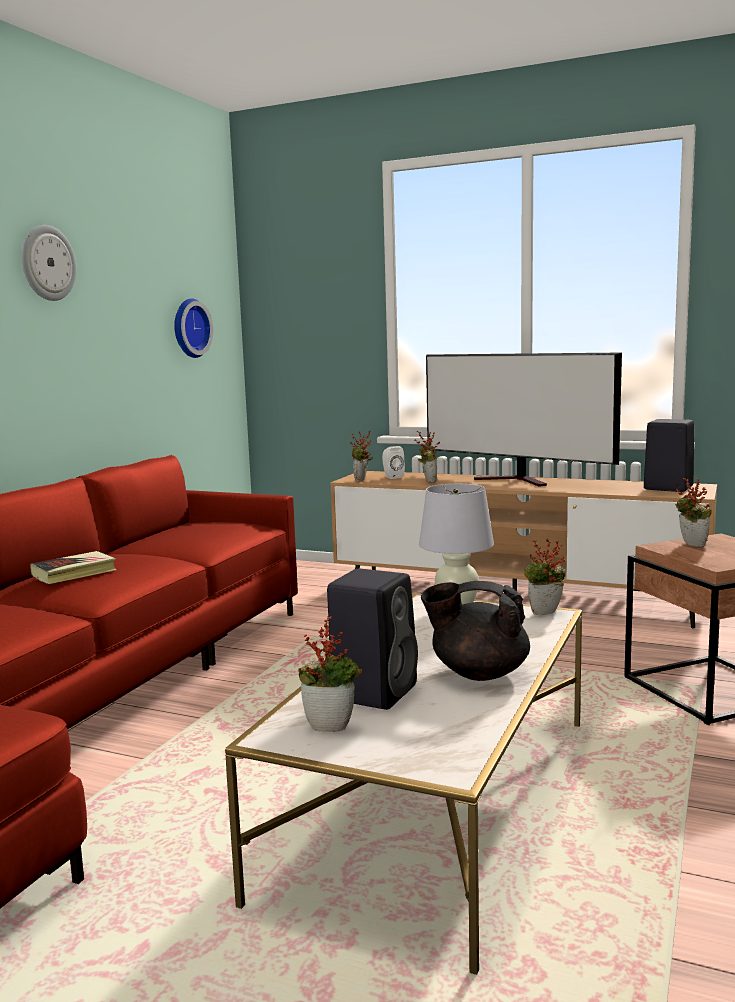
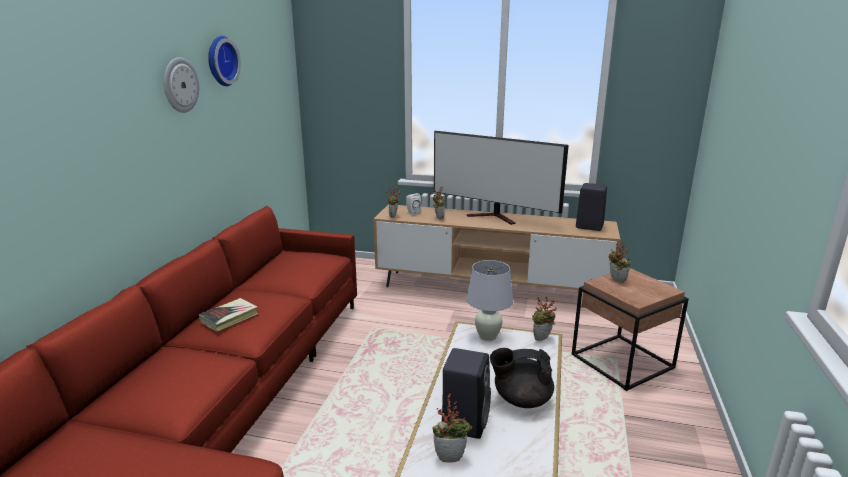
camera: 10 degrees left, 10 degrees up
(189, 328) = (268, 110): wall clock -> wall clock (220, 61)

